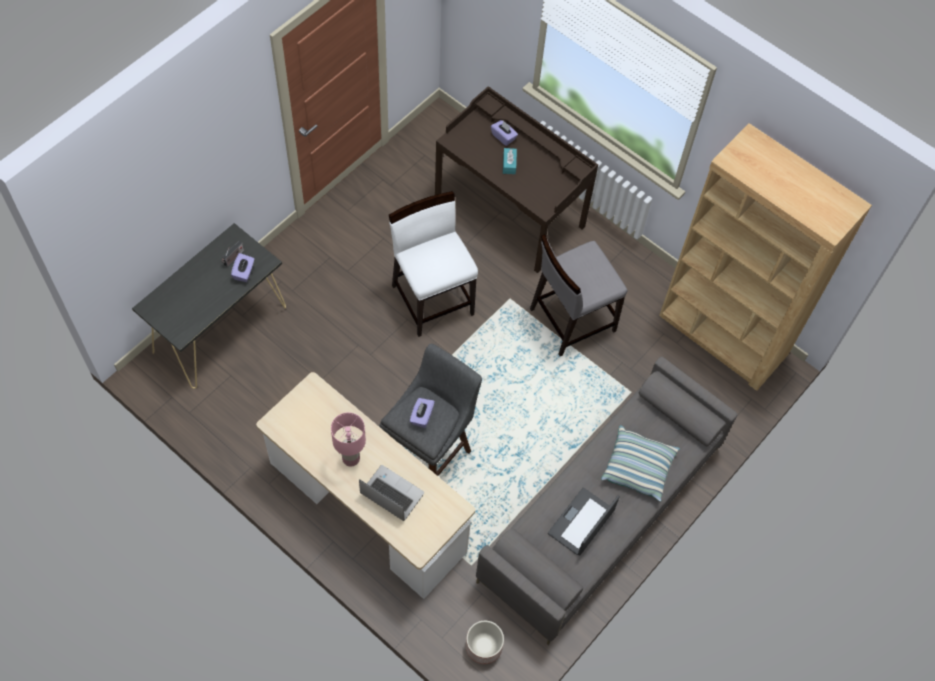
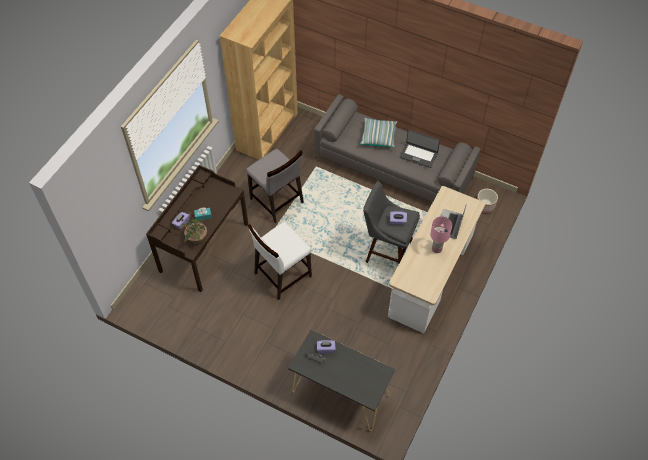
camera: 100 degrees left, 5 degrees down
(471, 150) = (196, 239): none -> potted plant

